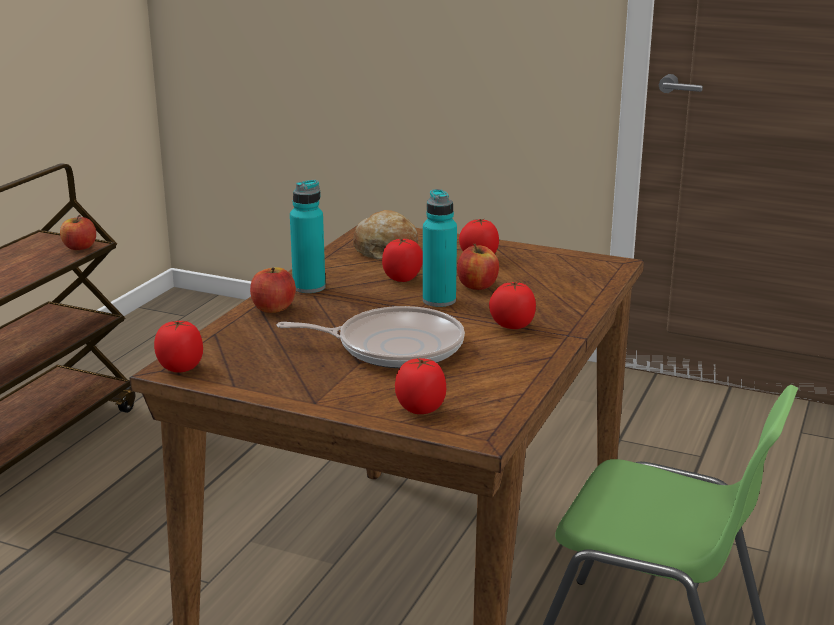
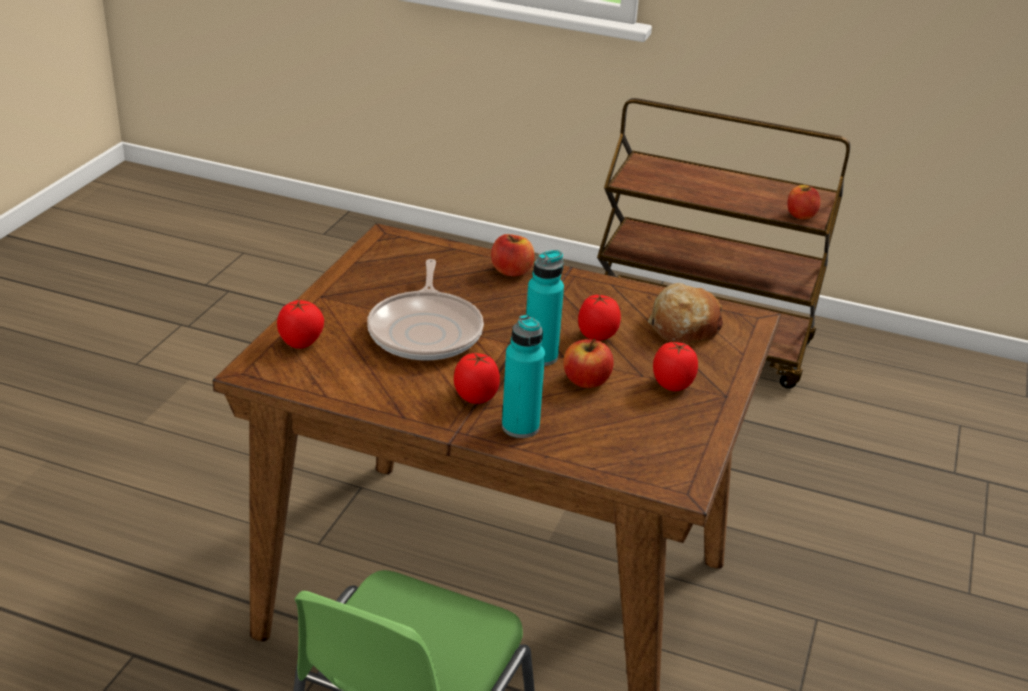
camera: 85 degrees right, 10 degrees up
(180, 368) = (387, 239): tomato -> none
(309, 287) = (565, 286): turquoise bottle -> turquoise bottle (520, 427)

